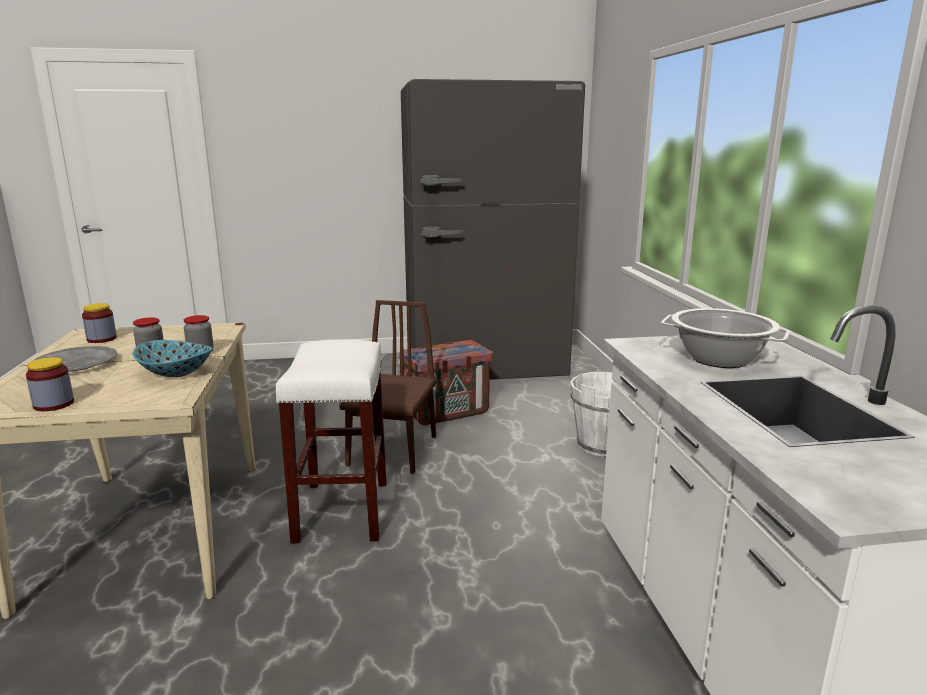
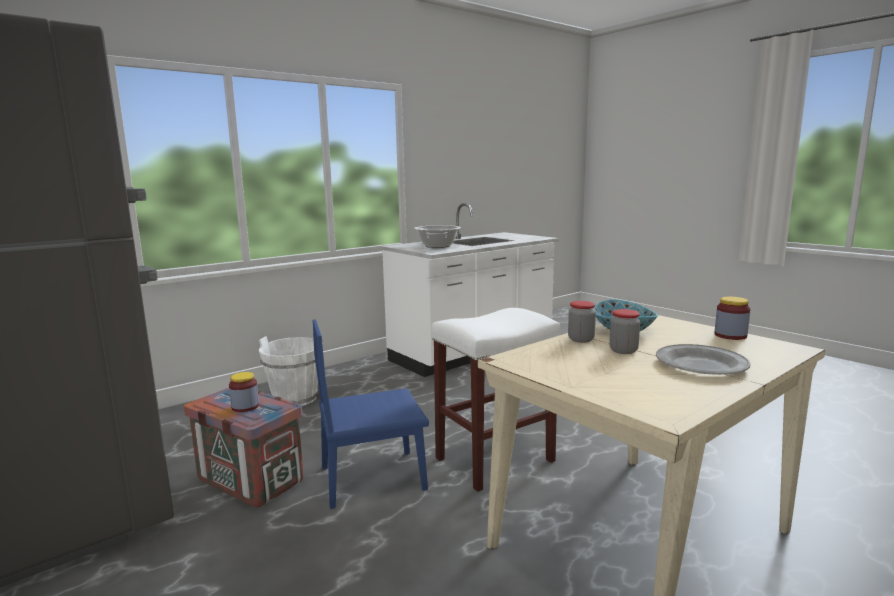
camera: 120 degrees left, 5 degrees down
(102, 339) = (653, 392): jar -> jar (245, 407)
(393, 450) = (373, 478): brown chair -> blue chair

